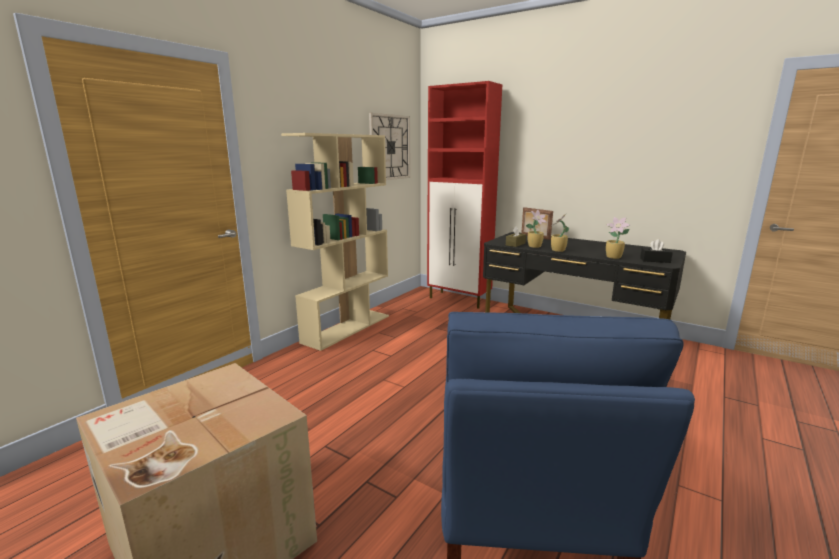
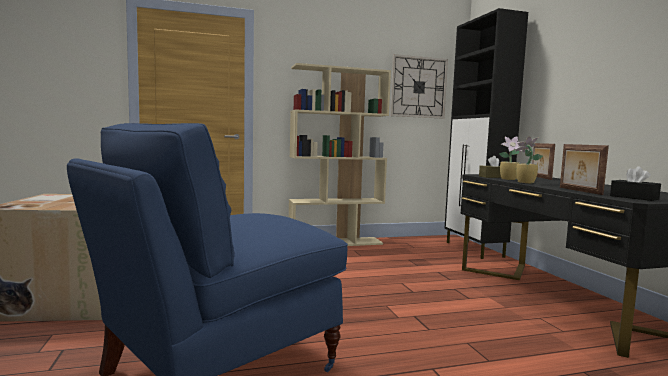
camera: 40 degrees right, 10 degrees down
(459, 300) = (474, 249): red cabinet -> black cabinet
(614, 257) = (579, 191): potted plant -> picture frame

